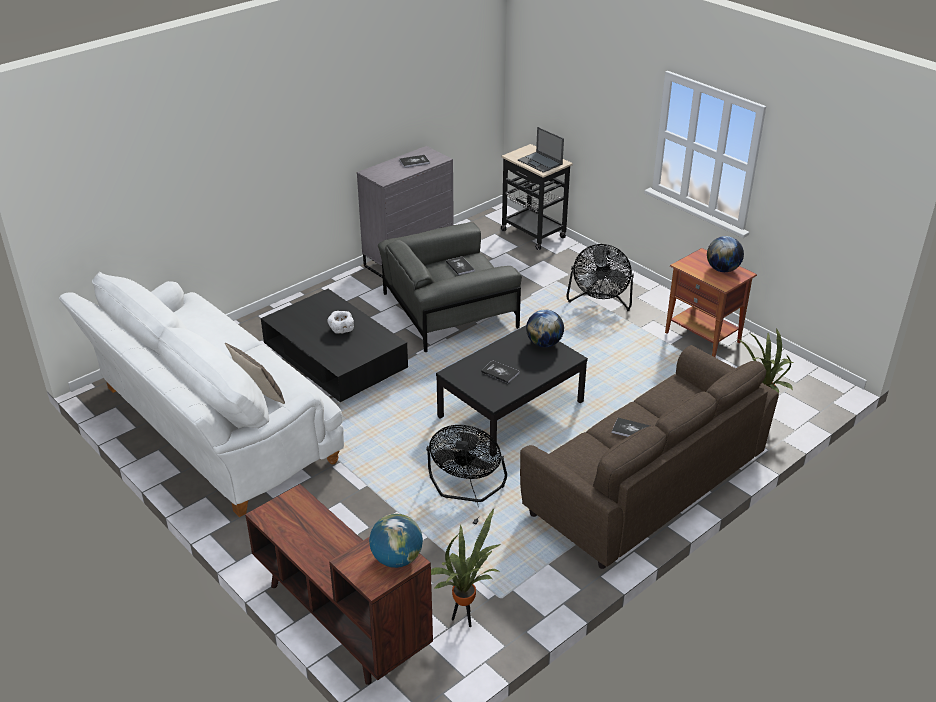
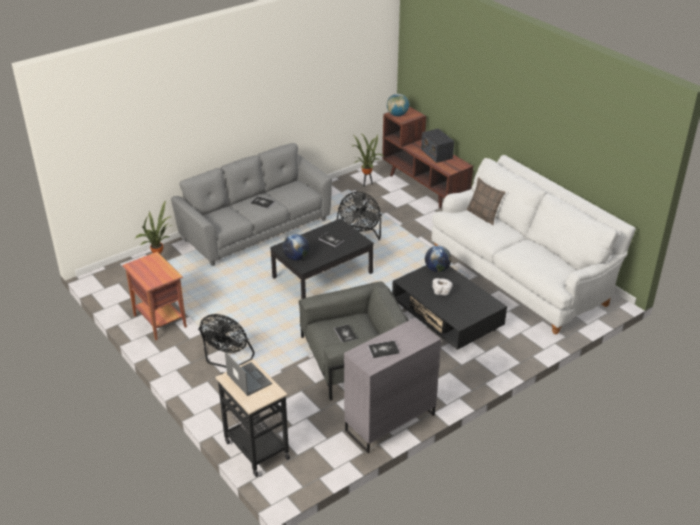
camera: 175 degrees left, 0 degrees up
(314, 544) = (436, 154): none -> radio
(643, 486) = (256, 229): brown sofa -> grey sofa
(722, 269) = (145, 269): globe -> globe (437, 269)

